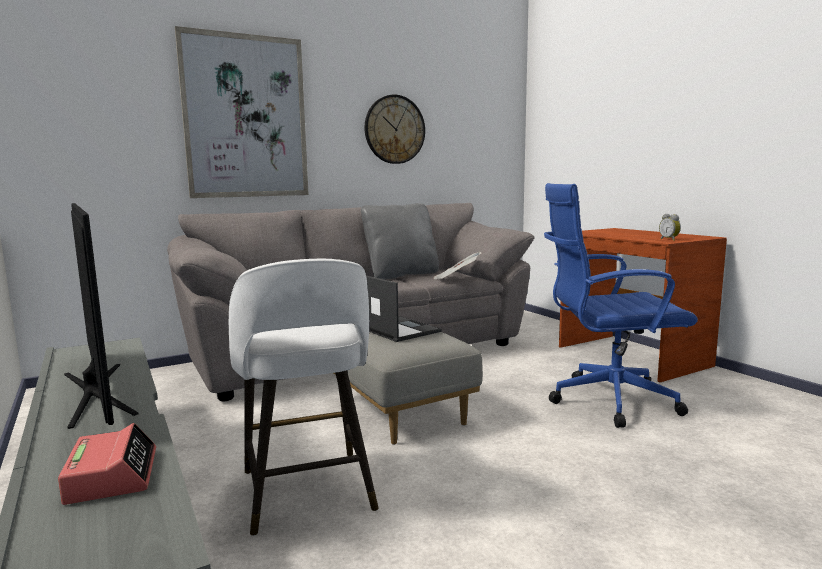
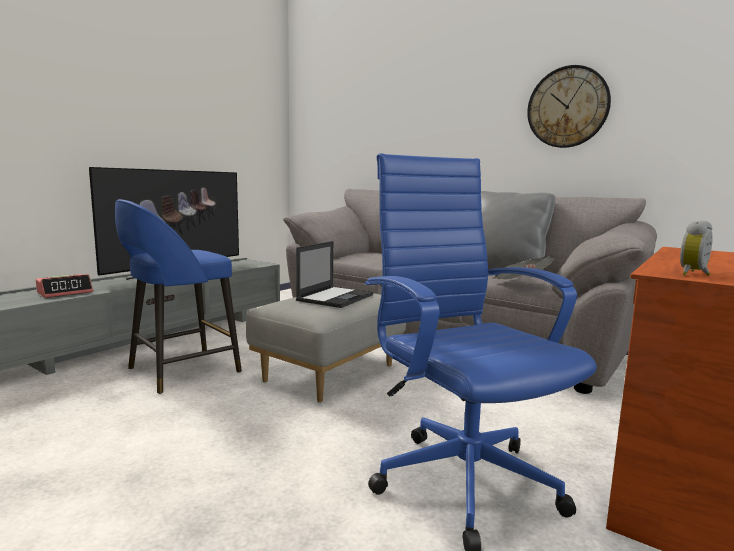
camera: 65 degrees right, 0 degrees up
(245, 117) = (418, 111): picture -> none
(308, 493) = (180, 371): white stool -> blue stool

